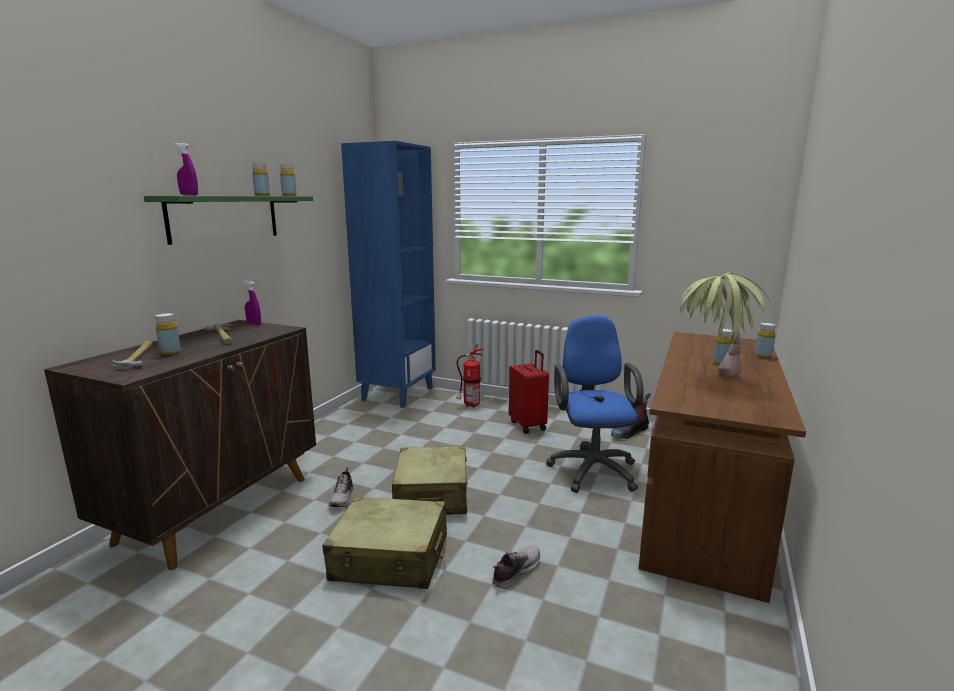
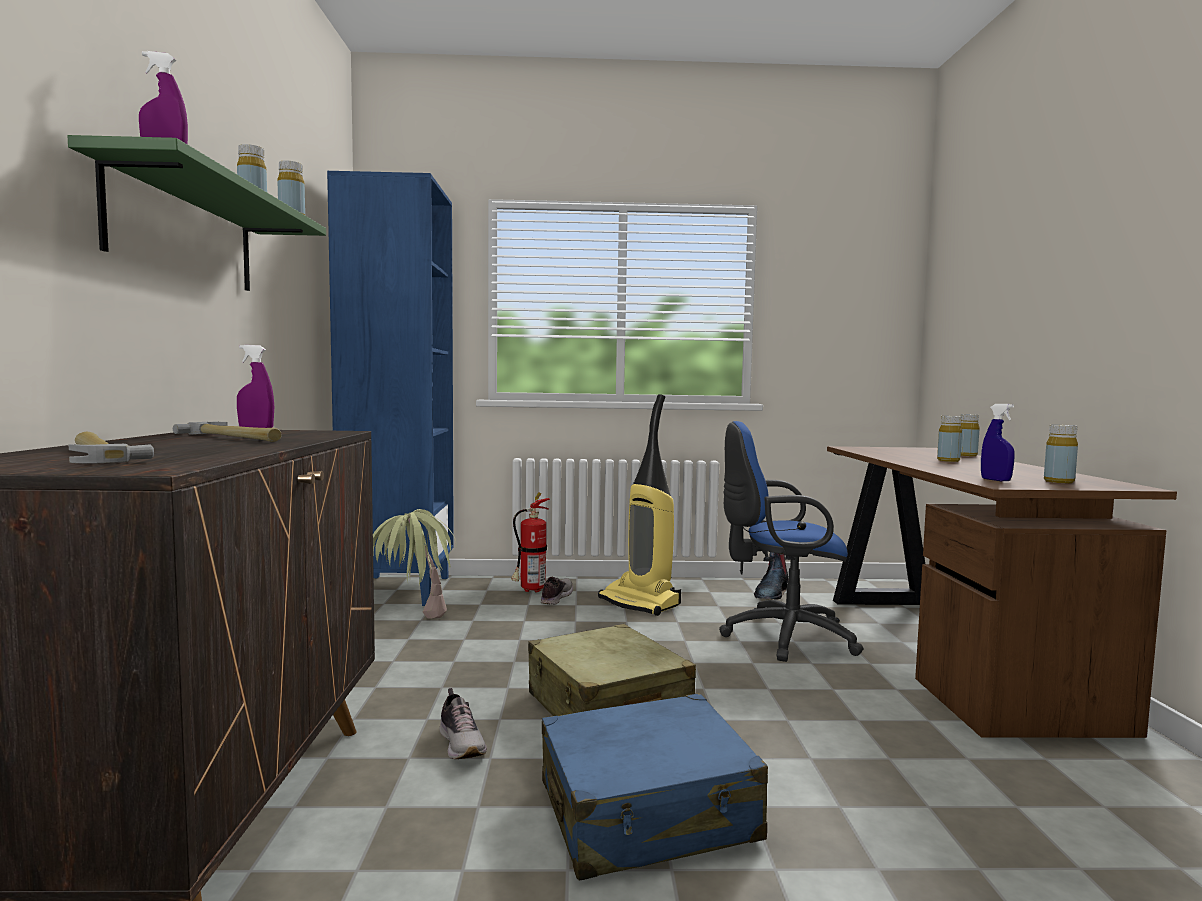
camera: 25 degrees left, 10 degrees down
(170, 353) = (168, 450): yellow bottle -> yellow bottle (1059, 481)
(390, 558) = (647, 812): beige suitcase -> blue suitcase
(515, 572) = (849, 781): shoe -> shoe (555, 598)
(528, 425) = (641, 602): red suitcase -> vacuum cleaner
(592, 468) = (781, 637): blue office chair -> blue office chair turned 60 degrees counterclockwise
(683, 397) = (995, 480): none -> blue spray bottle
(712, 379) = (977, 469): potted plant -> potted plant (413, 625)

